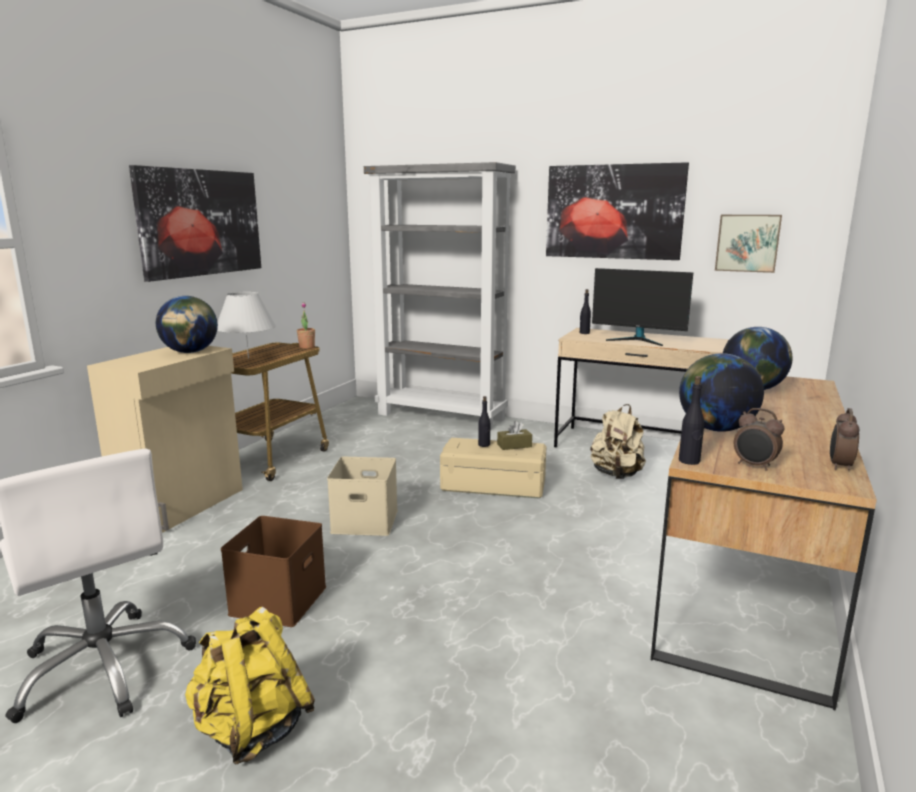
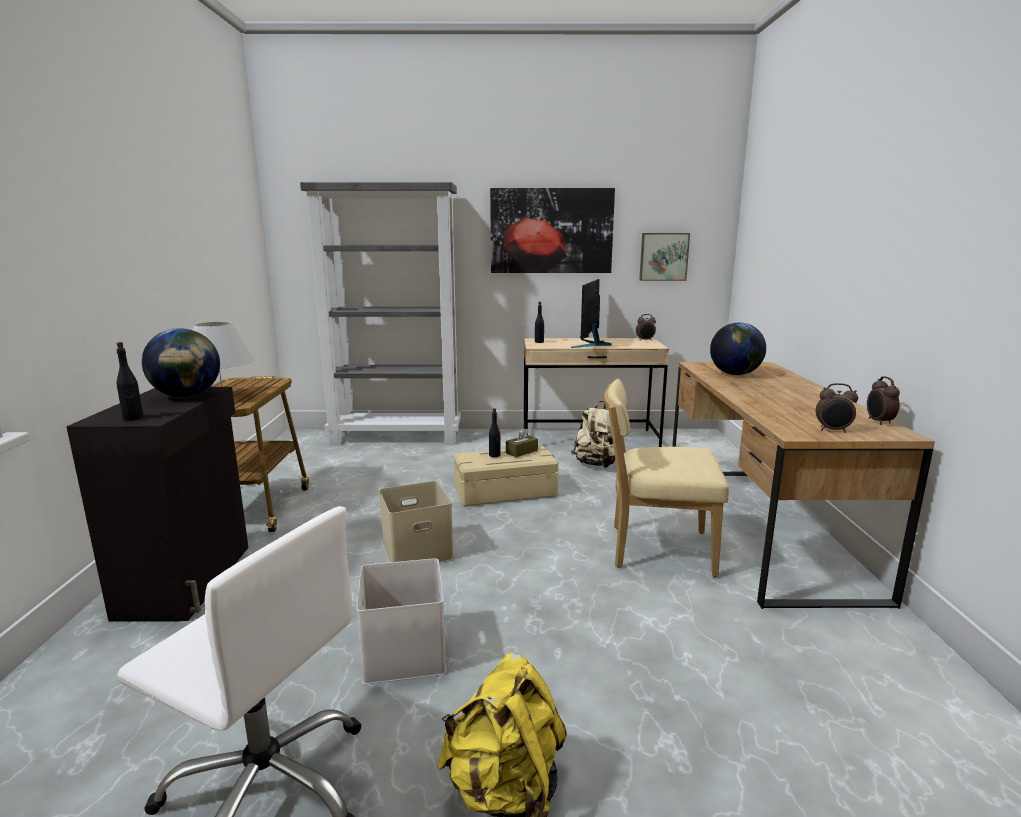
camera: 25 degrees left, 0 degrees up
(183, 505) = (188, 580): beige cabinet -> black cabinet
(200, 222) = (145, 242): picture -> none
(278, 599) = (402, 651): brown storage box -> white storage box
(307, 347) = (276, 379): potted plant -> none
(592, 571) = (655, 549): none -> beige chair
(638, 340) = (591, 344): monitor -> monitor turned 105 degrees clockwise
(689, 461) = (789, 434): black bottle -> black bottle (133, 418)
(711, 341) = (645, 340): none -> alarm clock
(715, 429) = (763, 407): globe -> none

